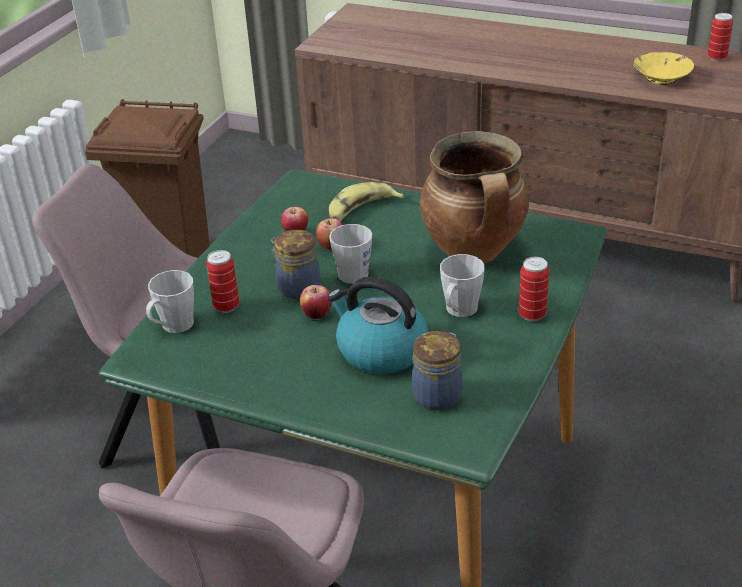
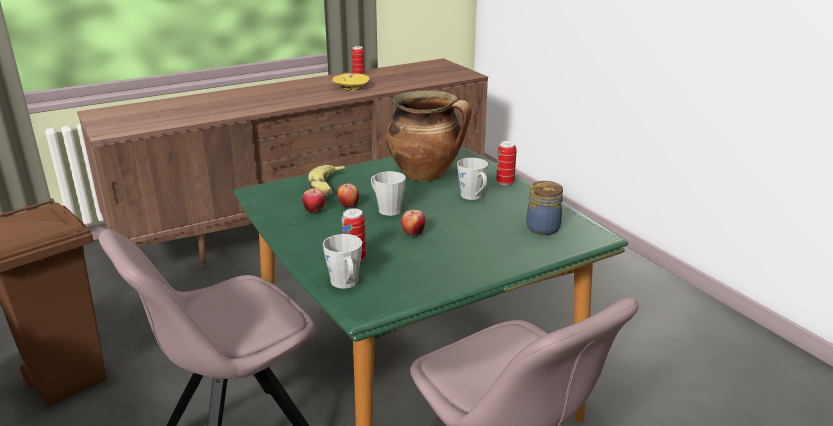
camera: 55 degrees left, 10 degrees down
(297, 287) = (374, 230): jar -> none
(380, 350) = (478, 228): kettle -> none

